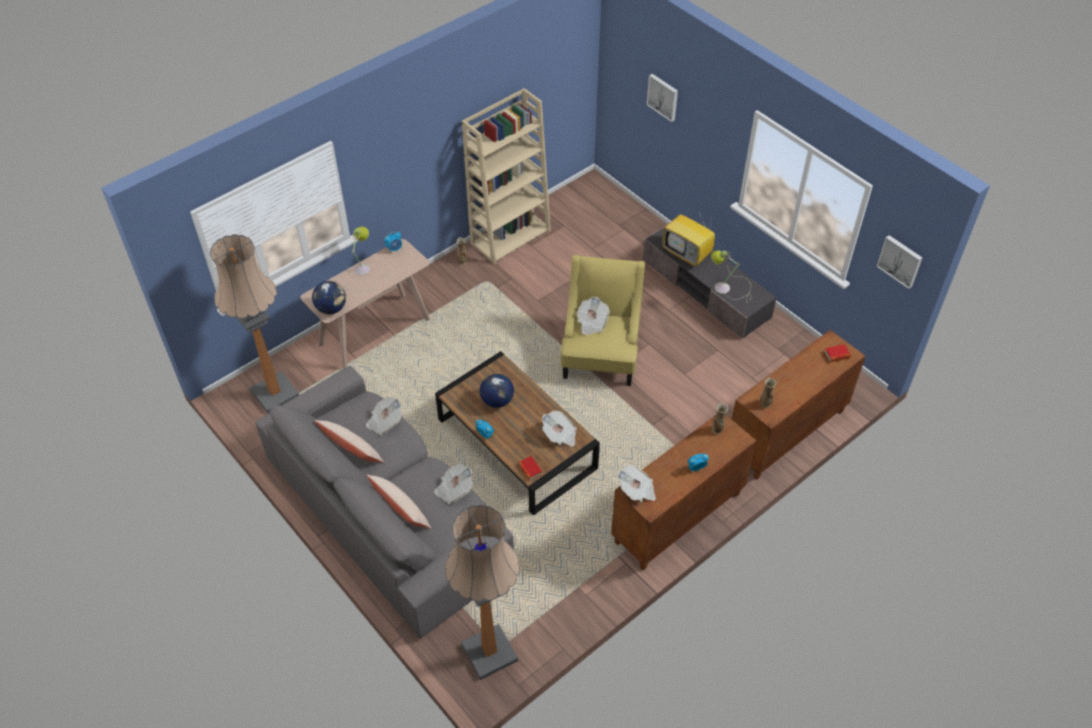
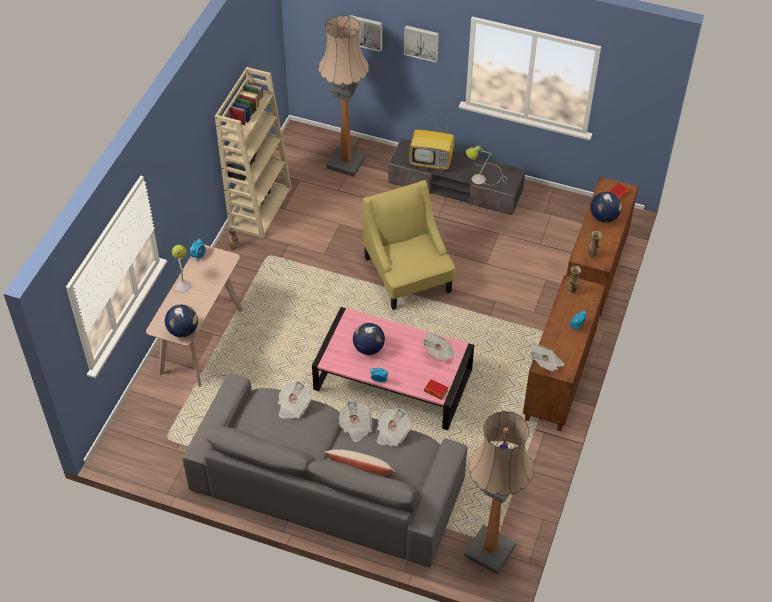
camera: 30 degrees left, 0 degrees up
(275, 394) = (152, 433): floor lamp -> floor lamp (346, 162)
(351, 450) = (282, 442): beige pillow -> none
(516, 443) = (392, 380): brown coffee table -> pink coffee table
(591, 323) = (400, 250): newspaper -> newspaper (356, 426)
(805, 371) = (604, 217): none -> globe
(900, 261) = (639, 99): picture -> picture (421, 42)

